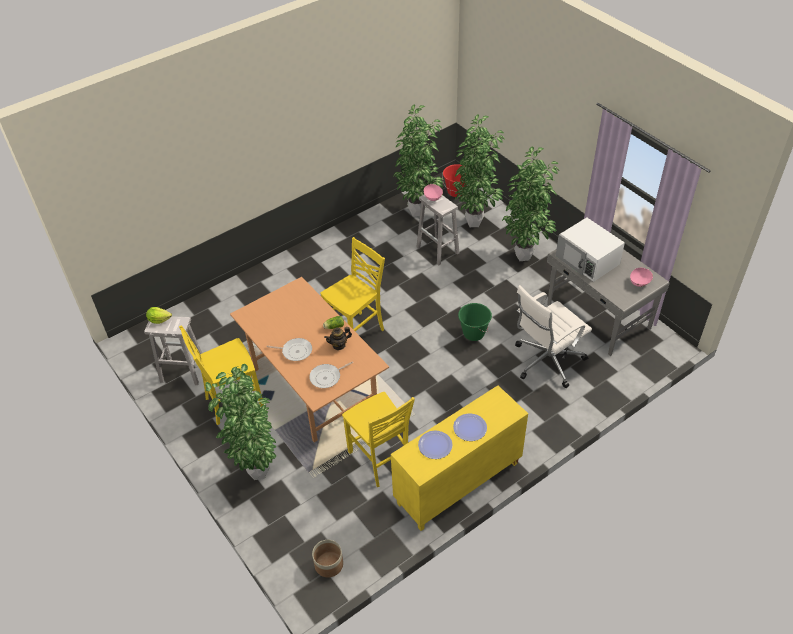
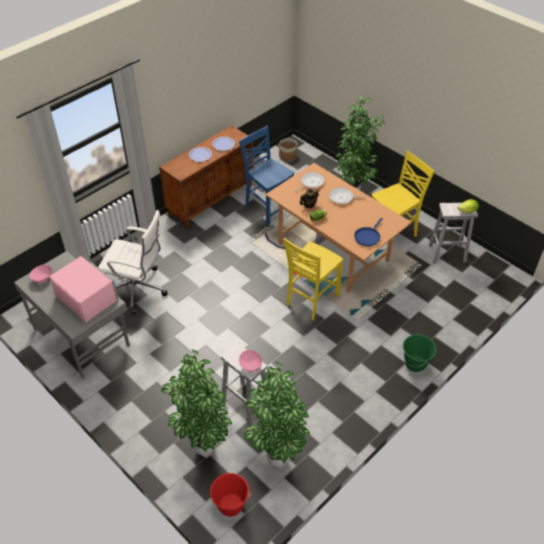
camera: 170 degrees right, 0 degrees up
(286, 300) = (368, 236): none -> blue frying pan
(380, 460) = (267, 208): yellow chair -> blue chair
(458, 484) = (211, 200): yellow cabinet -> brown cabinet
(473, 333) = (202, 309): green bucket -> green bucket (415, 364)
(525, 256) = (146, 404): potted plant -> none
(546, 361) = (138, 289): white office chair -> white office chair turned 60 degrees clockwise
(588, 260) = (86, 297): white microwave -> pink microwave

